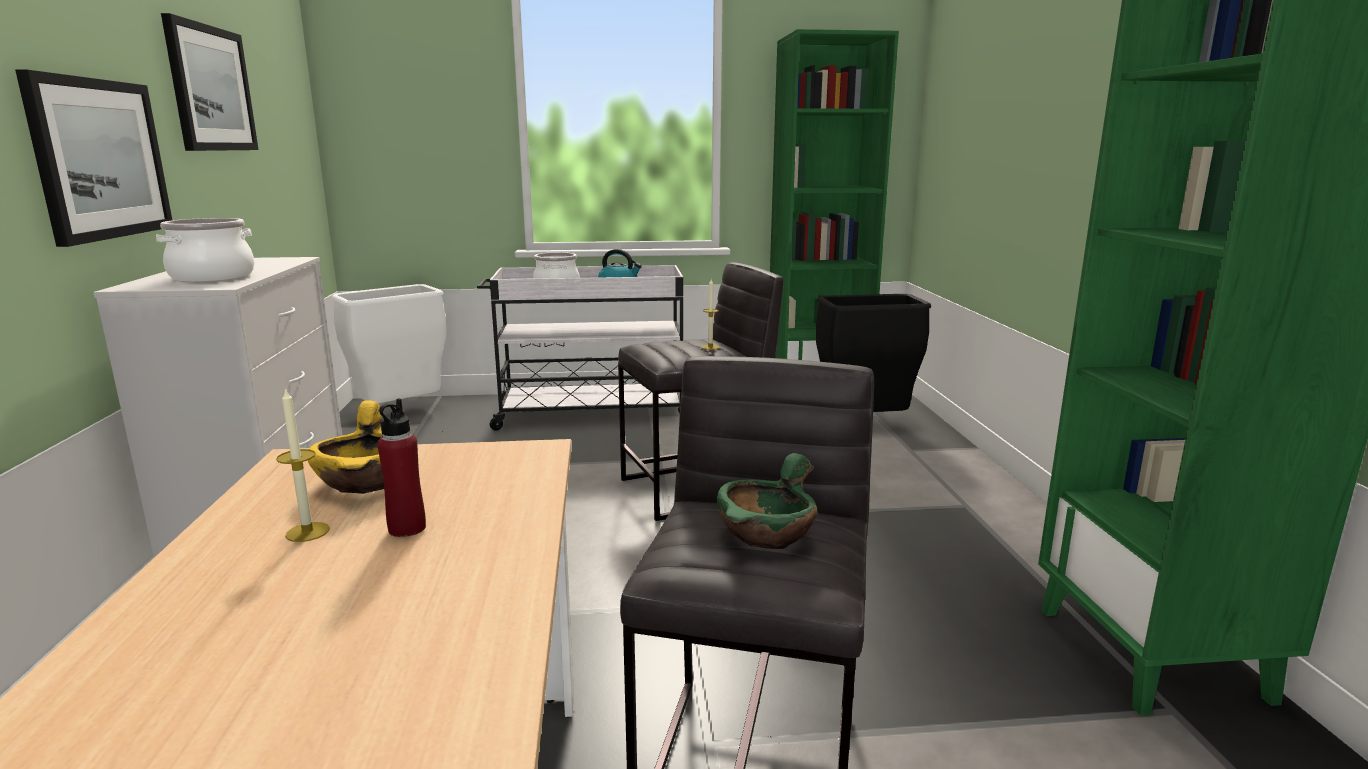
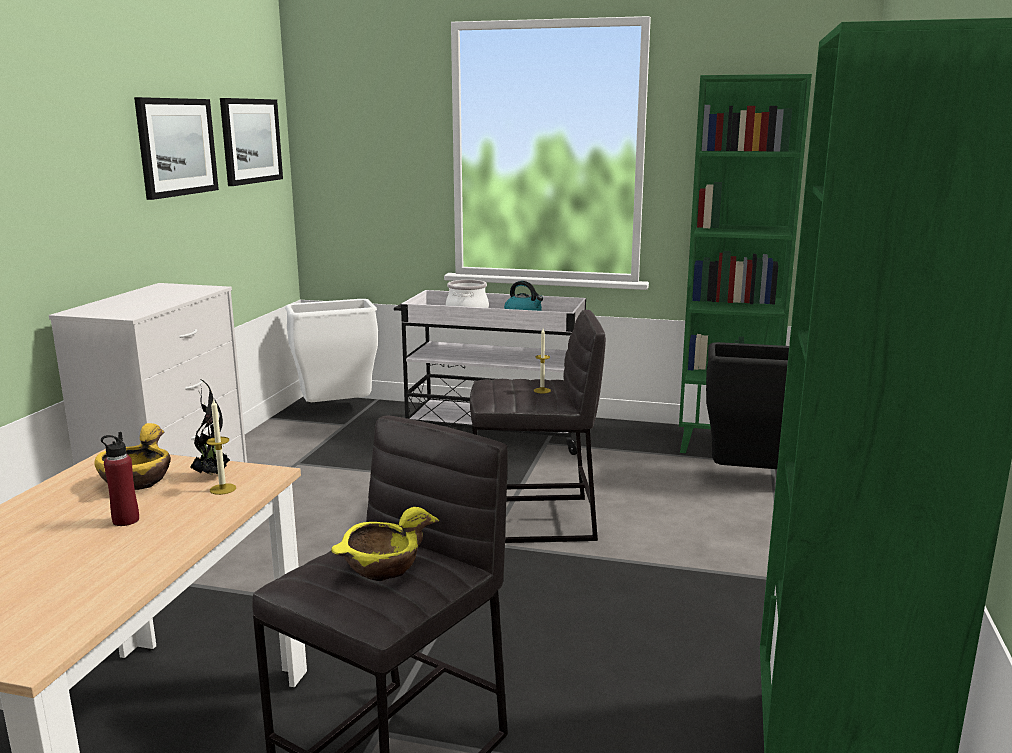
camera: 20 degrees right, 0 degrees up
(100, 159) = (68, 216): picture -> picture (251, 141)
(213, 277) = (133, 306): cooking pot -> none
(307, 532) = (70, 512): candle -> candle (223, 489)
(467, 459) = (213, 474): none -> potted plant
(767, 534) = (382, 568): green bowl -> yellow bowl

